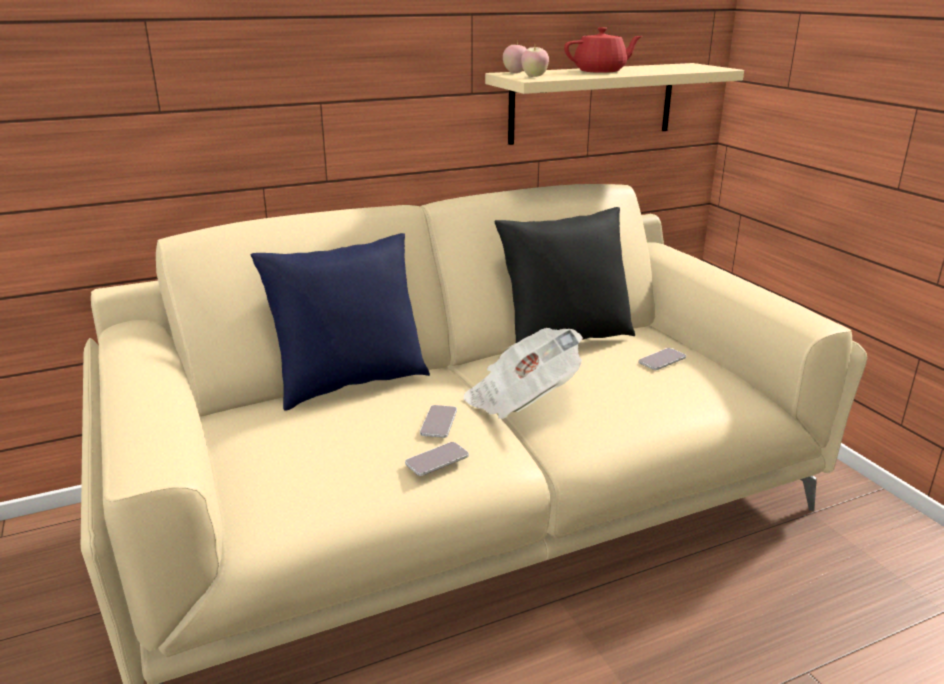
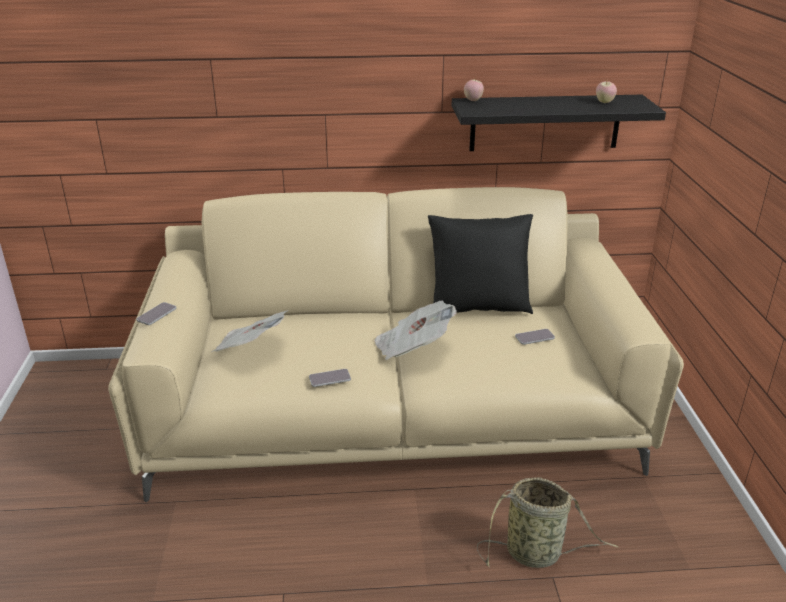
camera: 20 degrees right, 5 degrees up
(290, 443) = (251, 349): none -> newspaper
(349, 383) = (310, 314): blue pillow -> none
(438, 422) = (346, 353): phone -> phone (156, 314)
(534, 76) = (478, 109): apple -> apple (604, 102)
(592, 103) = (545, 123): beige shelf -> black shelf
(601, 71) = (541, 104): red teapot -> none
(767, 644) = (537, 553): none -> basket

